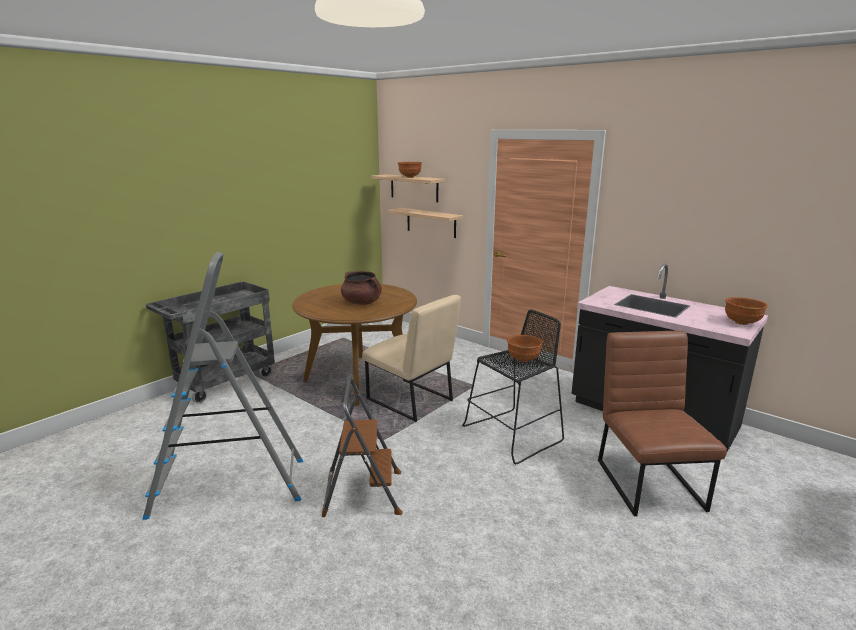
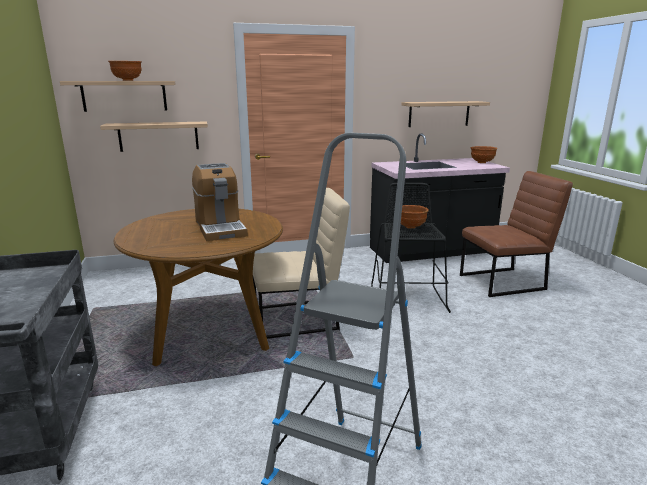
camera: 55 degrees left, 0 degrees up
(359, 492) = (434, 400): brown step ladder -> none
(362, 303) = (220, 228): brown cooking pot -> coffee machine
(648, 482) = (504, 282): brown chair -> brown chair turned 135 degrees clockwise
(713, 243) = (439, 114): none -> shelf

